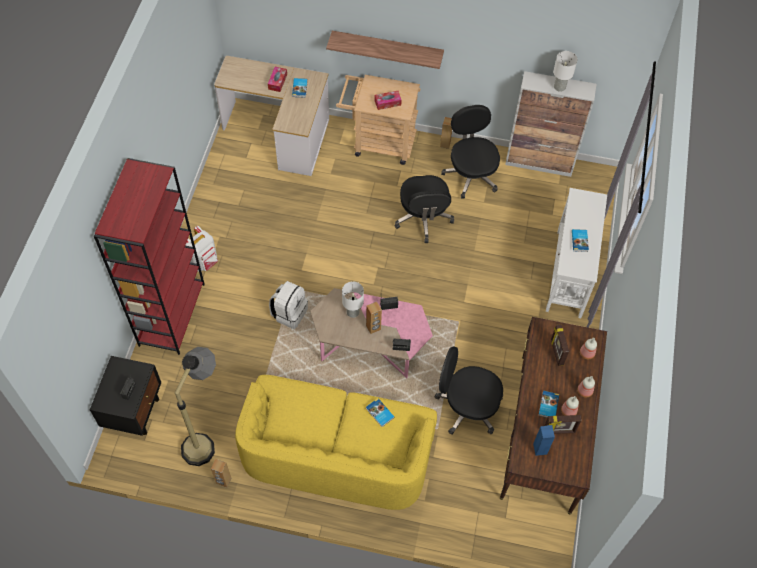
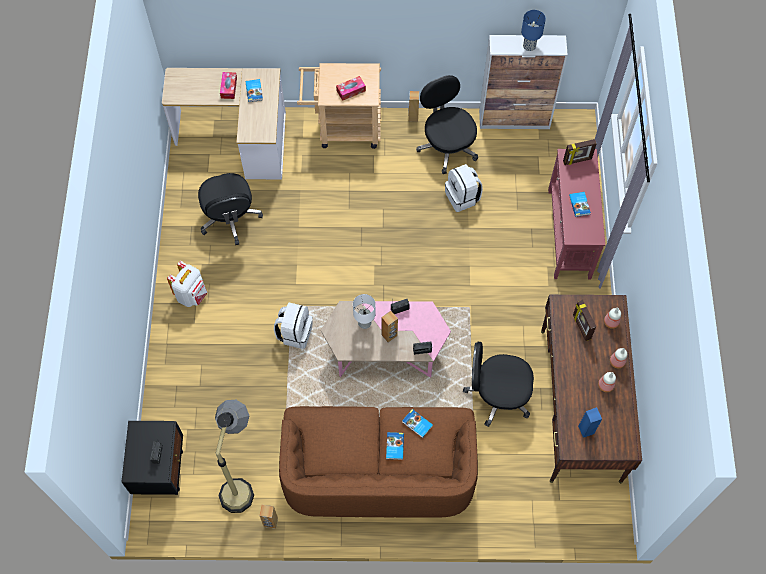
camera: 10 degrees left, 5 degrees up
(171, 314) = (172, 358): red bookcase -> none
(337, 454) = (378, 471): yellow sofa -> brown sofa
(387, 48) = (341, 34): shelf -> none
(423, 218) = (408, 203): black office chair -> black office chair (230, 218)
(475, 222) = (462, 197): none -> white backpack
(548, 405) = (584, 384): book -> book (394, 446)
(559, 87) = (529, 46): white table lamp -> blue table lamp
(559, 431) = (600, 408): picture frame -> picture frame (577, 160)
(568, 273) = (568, 233): white console table -> red console table

